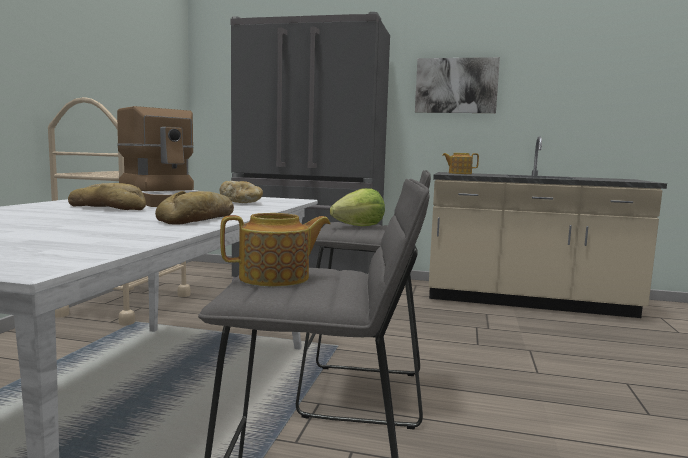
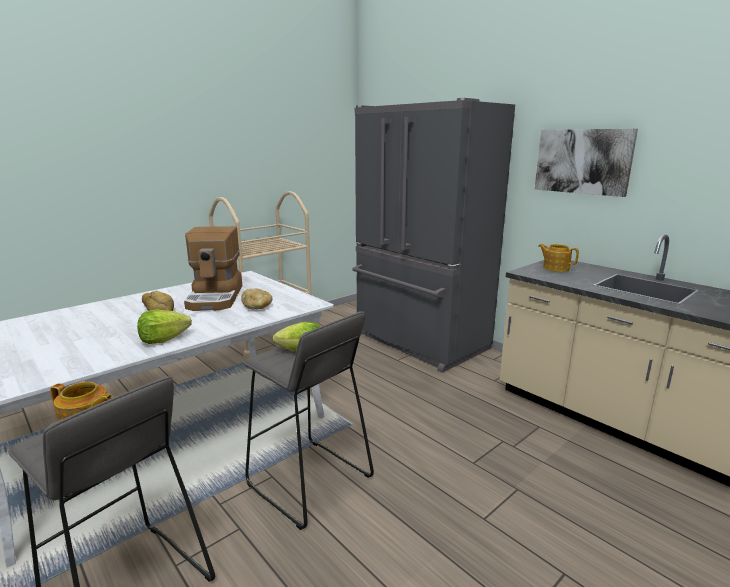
camera: 35 degrees right, 10 degrees up
(200, 219) = (163, 339): bread -> lettuce

